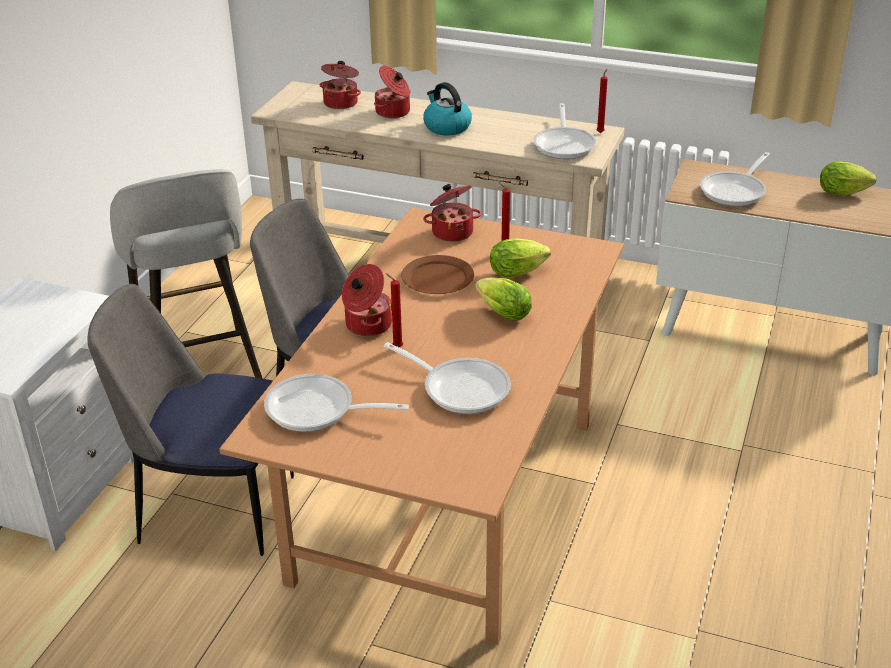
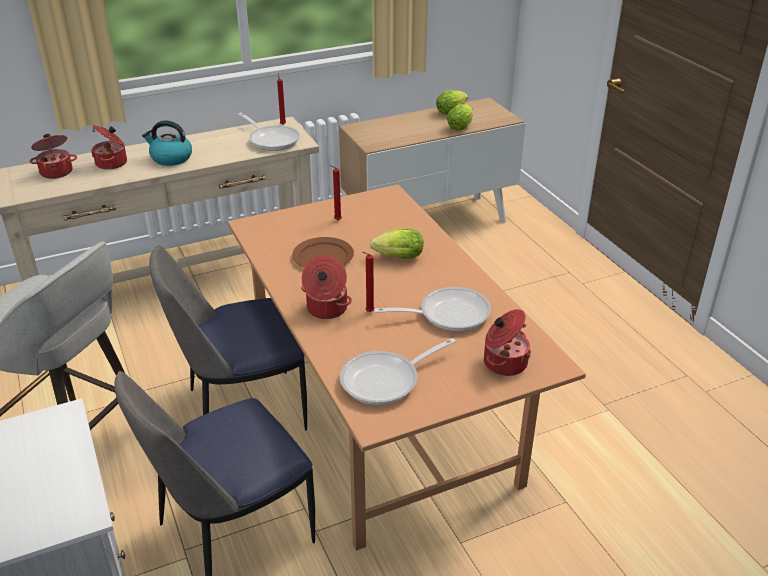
camera: 45 degrees left, 0 degrees up
(452, 232) = (283, 224): cooking pot -> cooking pot (504, 362)
(520, 272) = (367, 228): lettuce -> lettuce (461, 126)
(735, 191) = (396, 132): frying pan -> none

